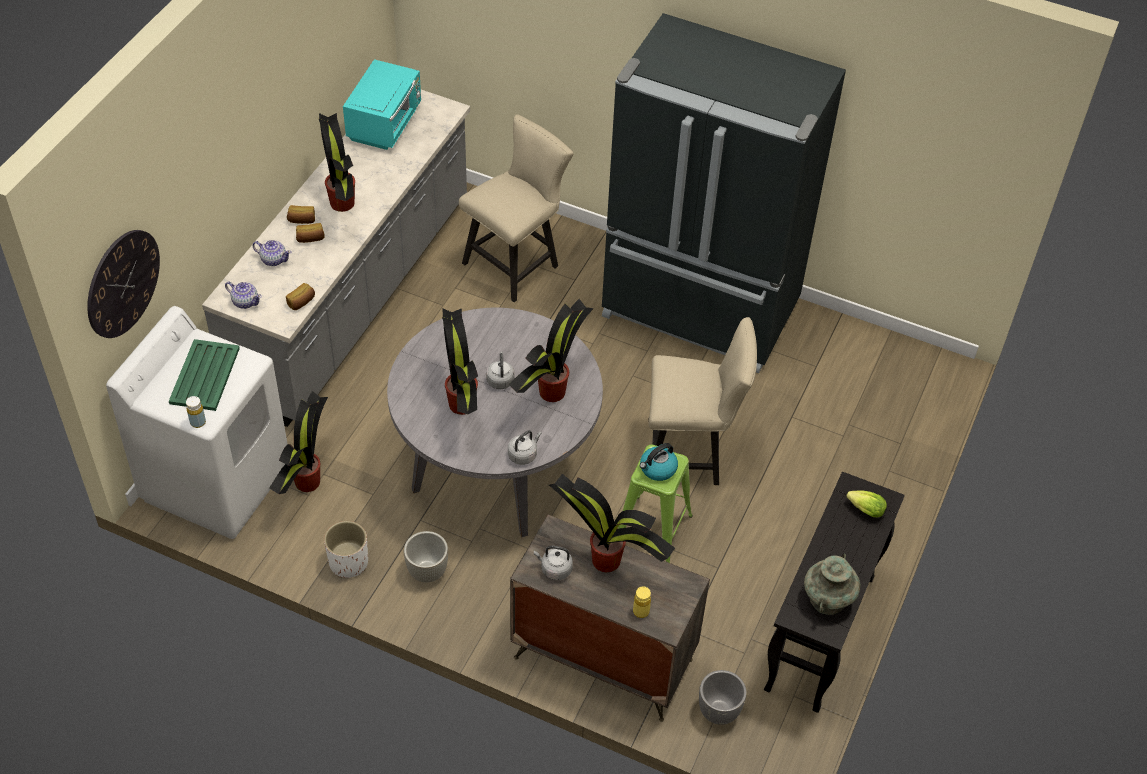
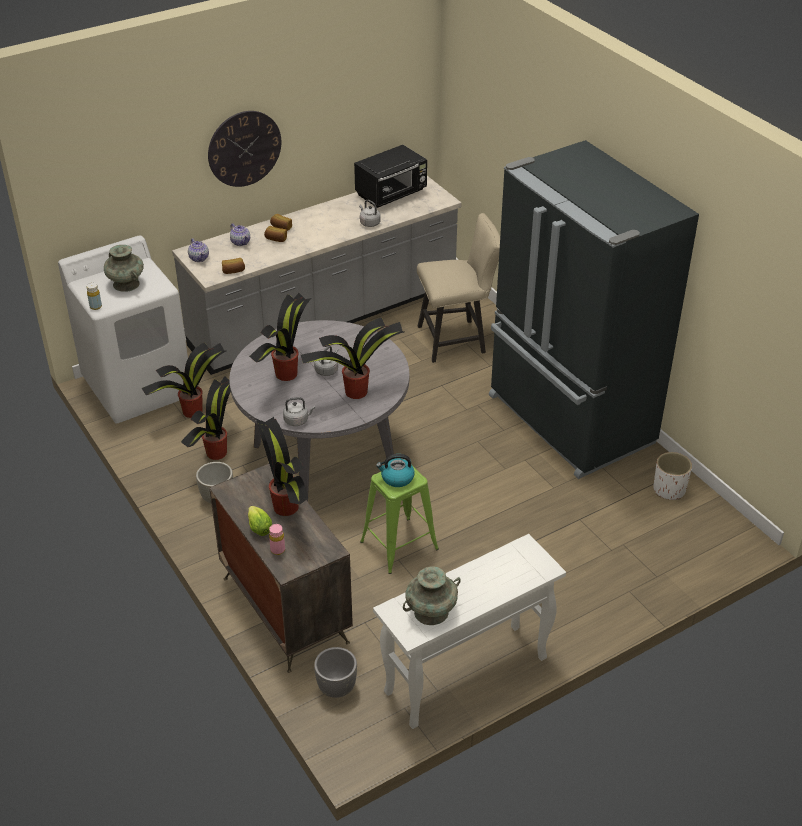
camera: 35 degrees right, 10 degrees down
(123, 283) = (92, 192): wall clock -> wall clock (244, 148)
(204, 376) = (126, 284): green tray -> turquoise vase
(342, 204) = (316, 228): potted plant -> potted plant (216, 453)
(348, 562) = (172, 469): white planter -> white planter (669, 490)
(385, 123) = (392, 194): turquoise microwave -> black microwave
(554, 569) = (244, 496): grey kettle -> grey kettle (369, 223)
(641, 611) = (277, 550): yellow bottle -> pink bottle
(690, 454) = (475, 509): beige chair -> none
(820, 634) = (465, 676): black console table -> white console table
(863, 509) = (521, 566): lettuce -> lettuce (259, 527)

